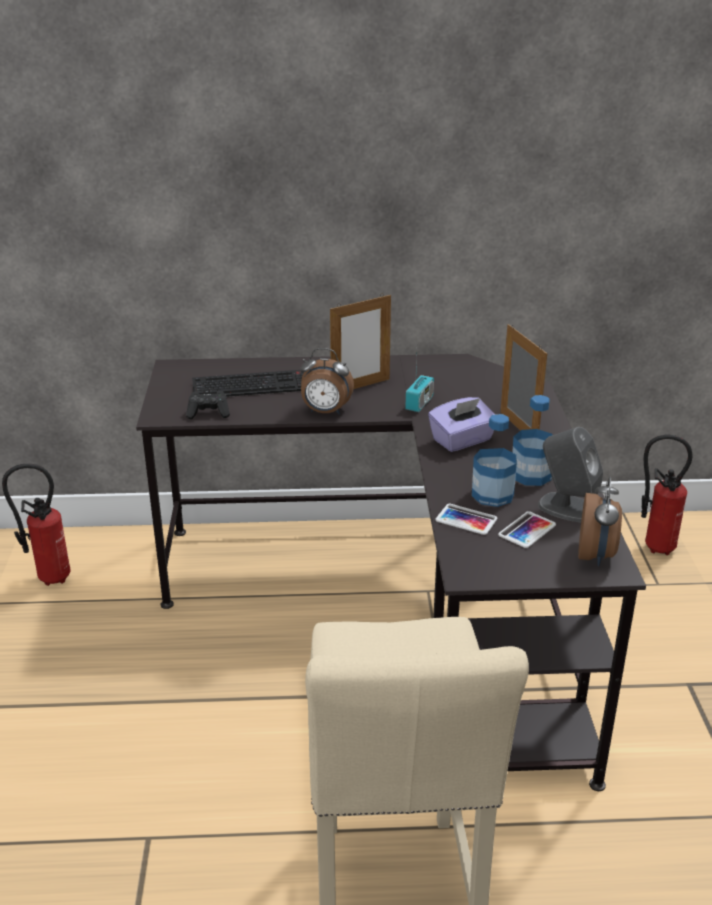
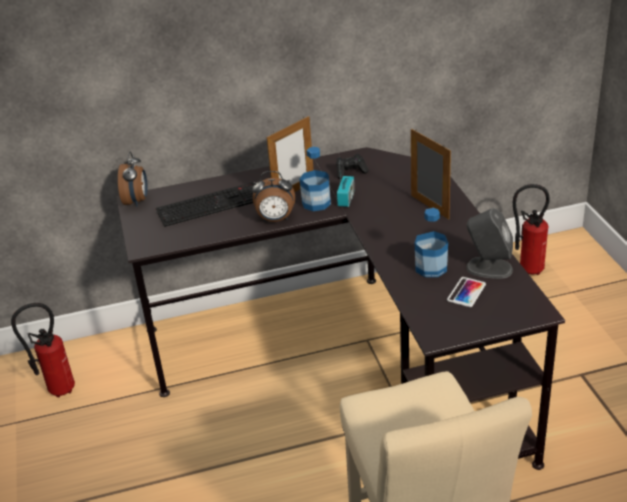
camera: 10 degrees left, 5 degrees up
(209, 413) = (182, 238): black game controller -> black game controller (350, 172)
(462, 440) = (391, 225): purple tissue box -> none
(466, 520) = (419, 292): phone -> none
(531, 475) = (453, 245): bottle -> bottle (316, 203)
(596, 555) = (522, 303): alarm clock -> alarm clock (137, 201)

